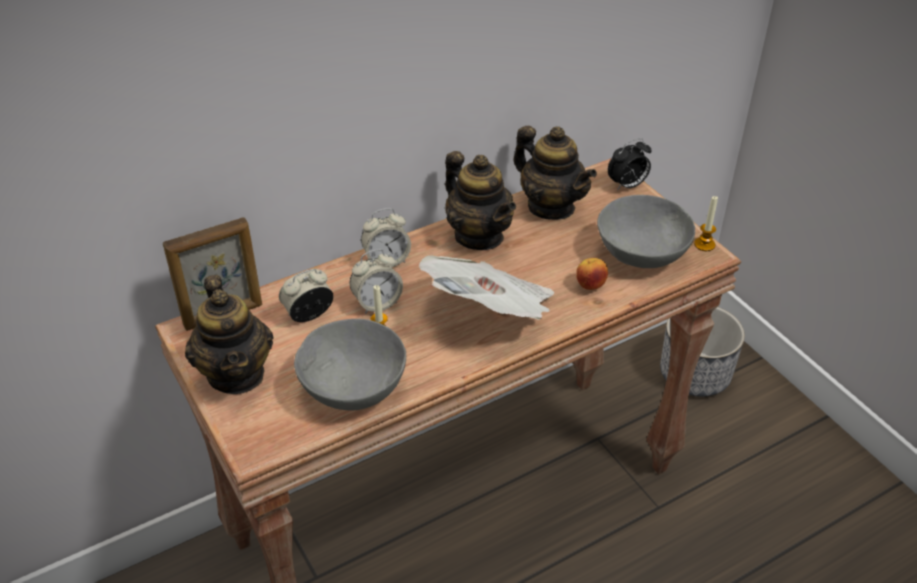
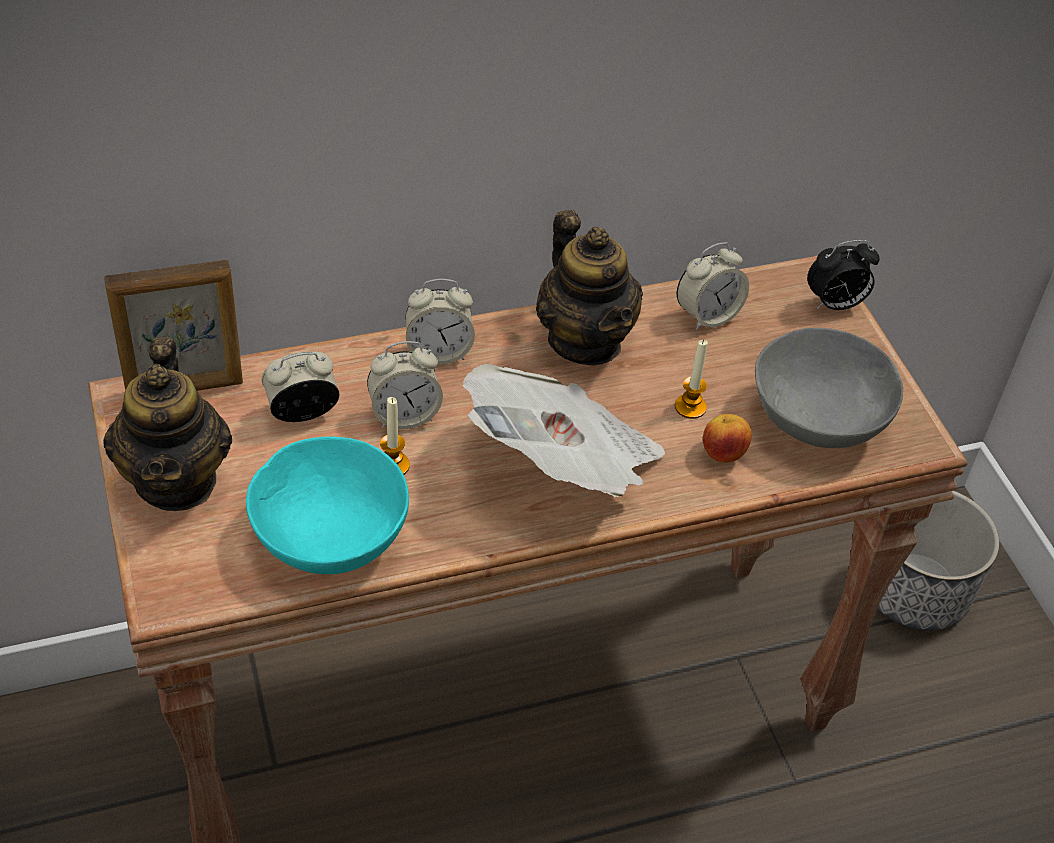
camera: 10 degrees right, 5 degrees up
(353, 388) = (330, 538): grey bowl -> turquoise bowl
(551, 206) = (707, 315): teapot -> alarm clock
(704, 244) = (919, 425): candle -> candle (690, 407)

